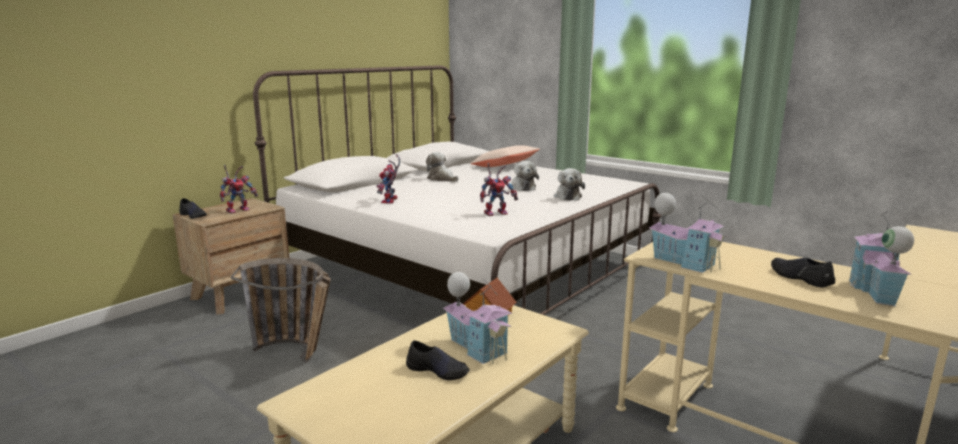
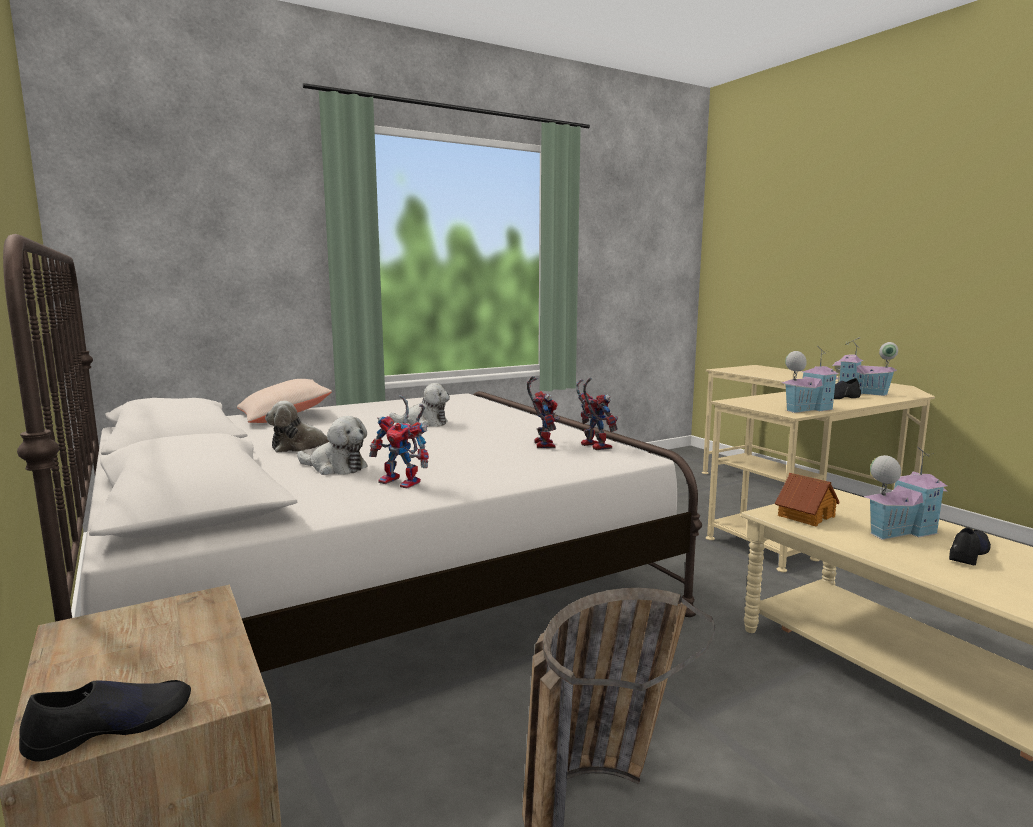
camera: 70 degrees left, 5 degrees down
(239, 210) = (165, 643): toy robot -> toy robot (592, 446)
(568, 196) = (495, 416): plush toy -> plush toy (335, 467)

